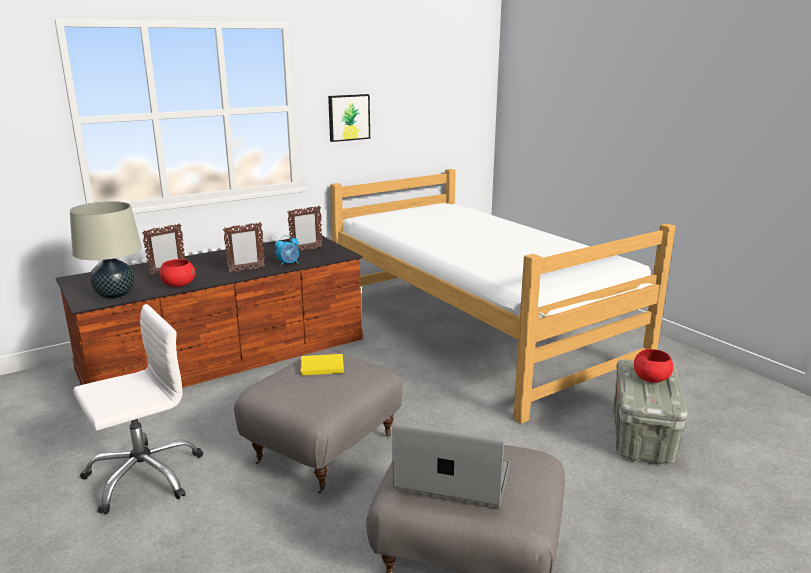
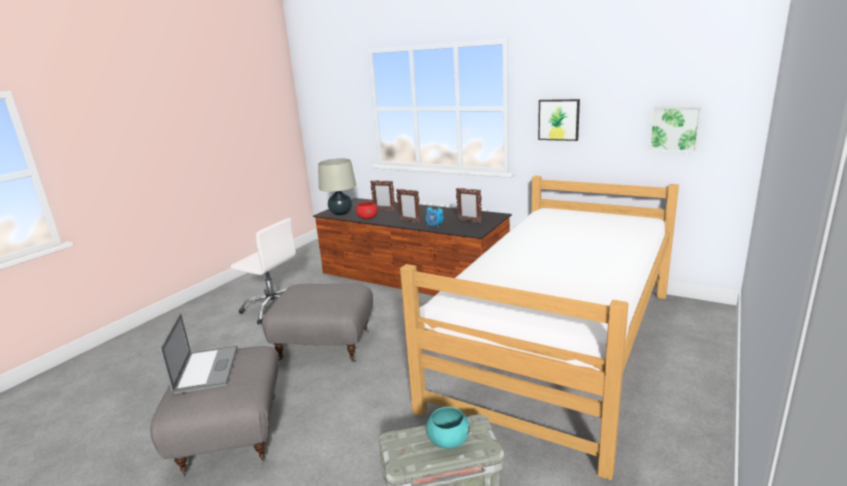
camera: 65 degrees right, 0 degrees up
(321, 366) = (331, 290): yellow book -> none
(442, 118) = (674, 128): none -> picture
(650, 379) = (448, 441): red bowl -> turquoise bowl

